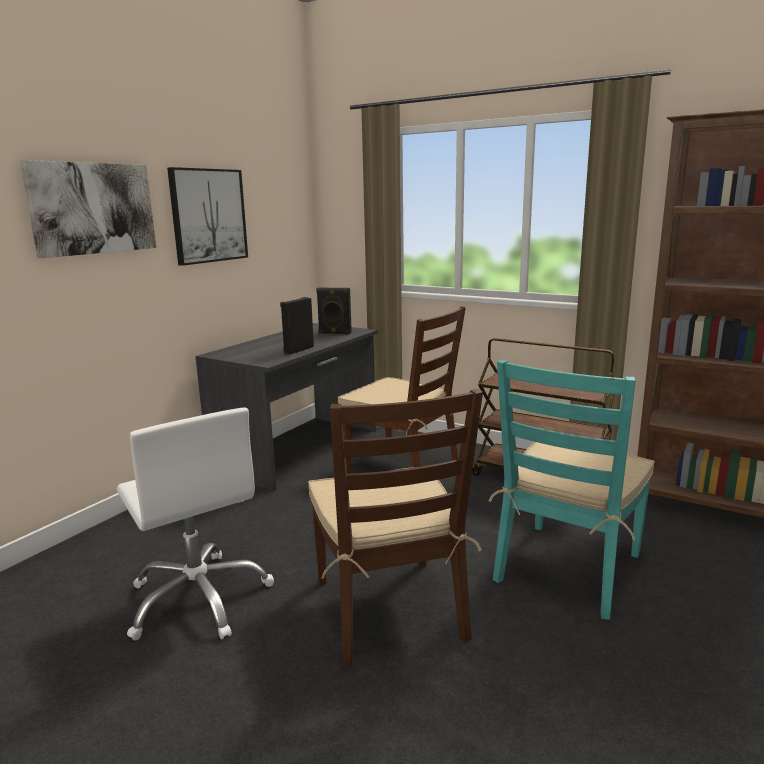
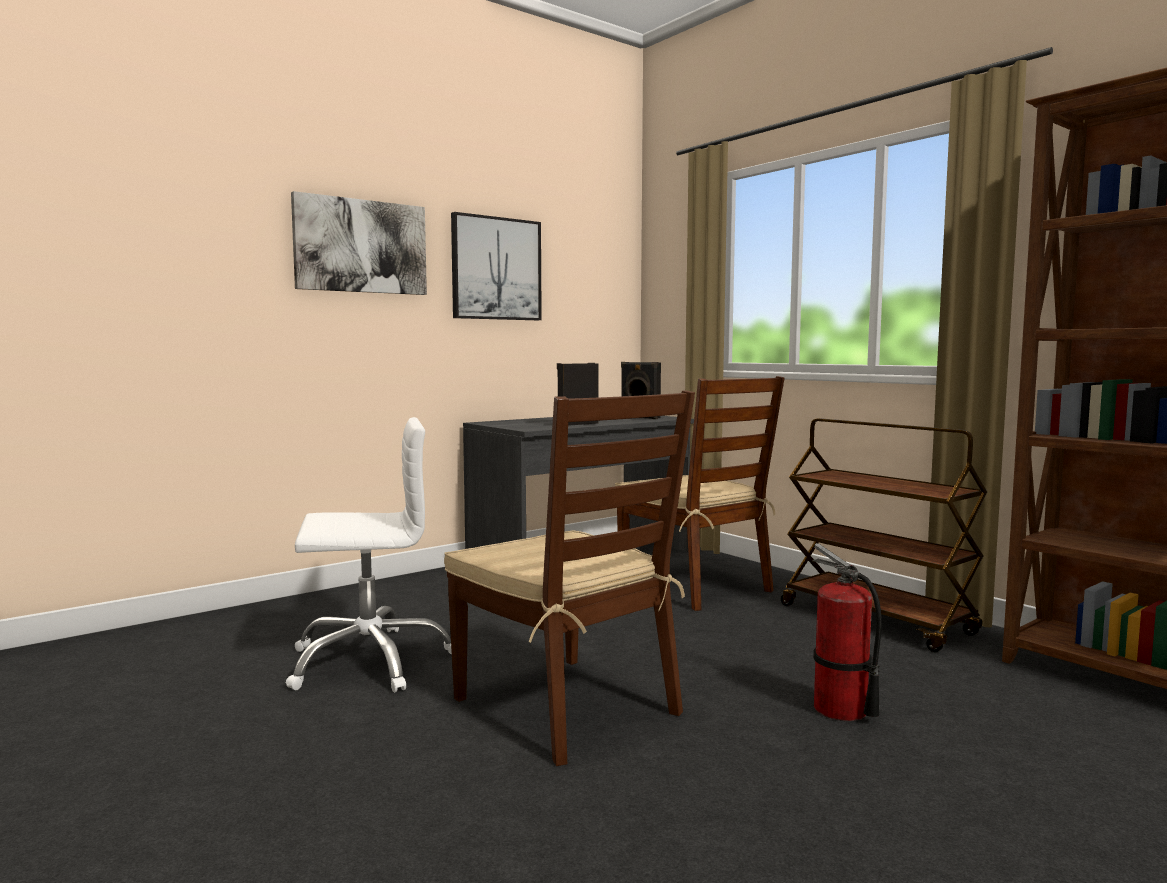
camera: 20 degrees right, 10 degrees down
(199, 598) = (370, 660): white office chair -> white office chair turned 90 degrees counterclockwise
(389, 610) = (568, 706): brown chair -> brown chair turned 45 degrees counterclockwise
(567, 568) = (840, 710): turquoise chair -> fire extinguisher

